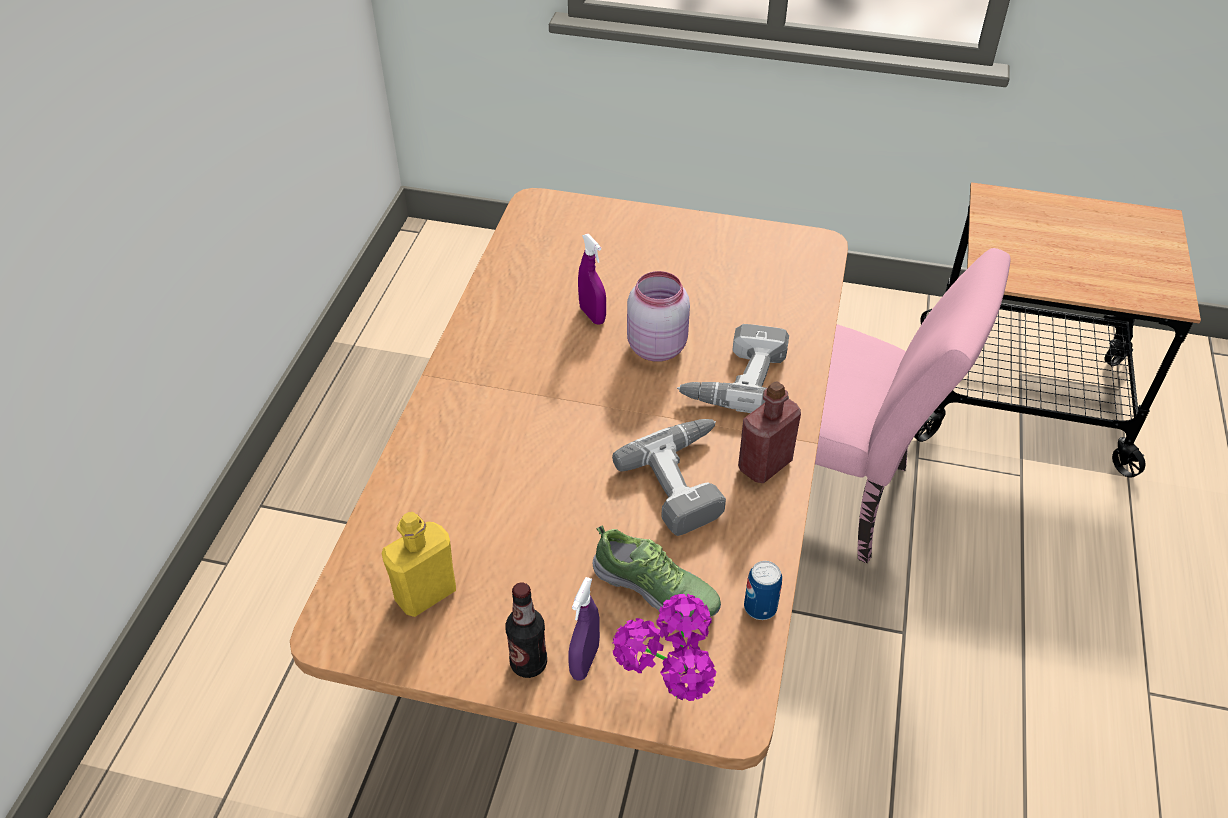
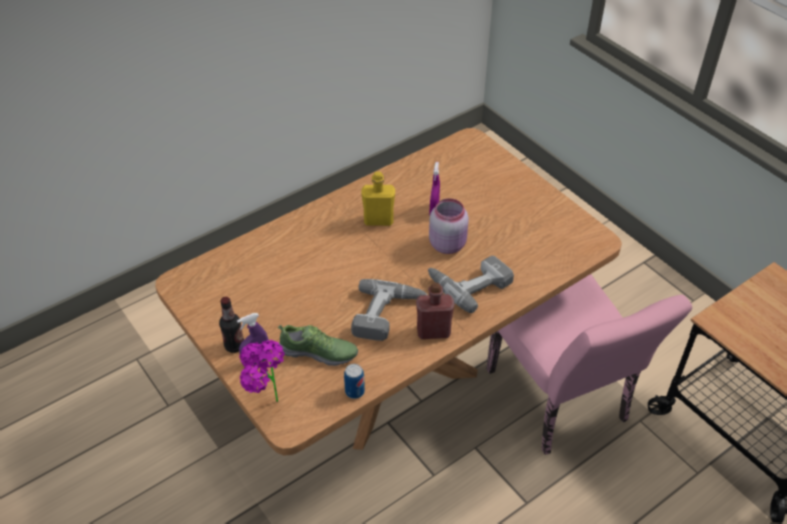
camera: 40 degrees right, 0 degrees up
(425, 594) = (226, 291): yellow bottle -> yellow bottle (378, 220)
(656, 589) = (319, 352): shoe -> shoe turned 60 degrees counterclockwise

